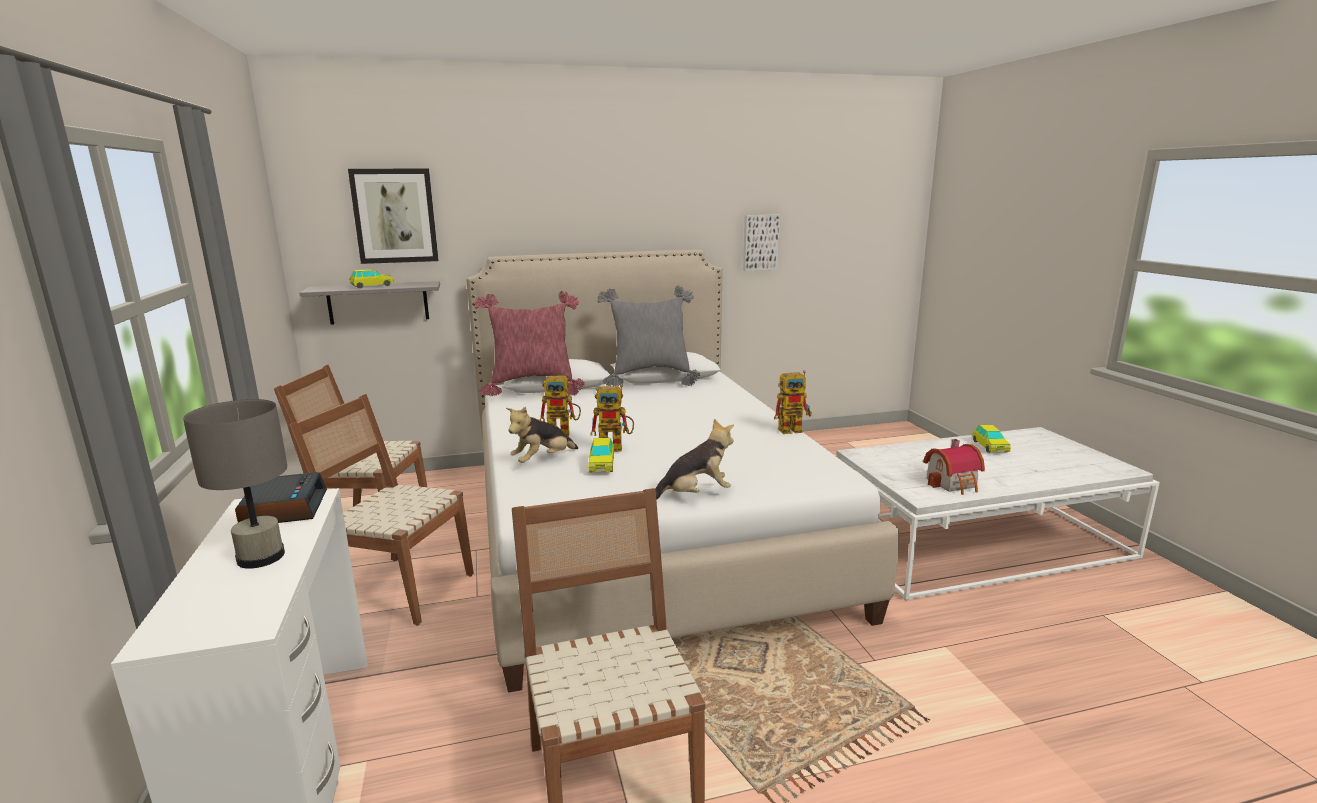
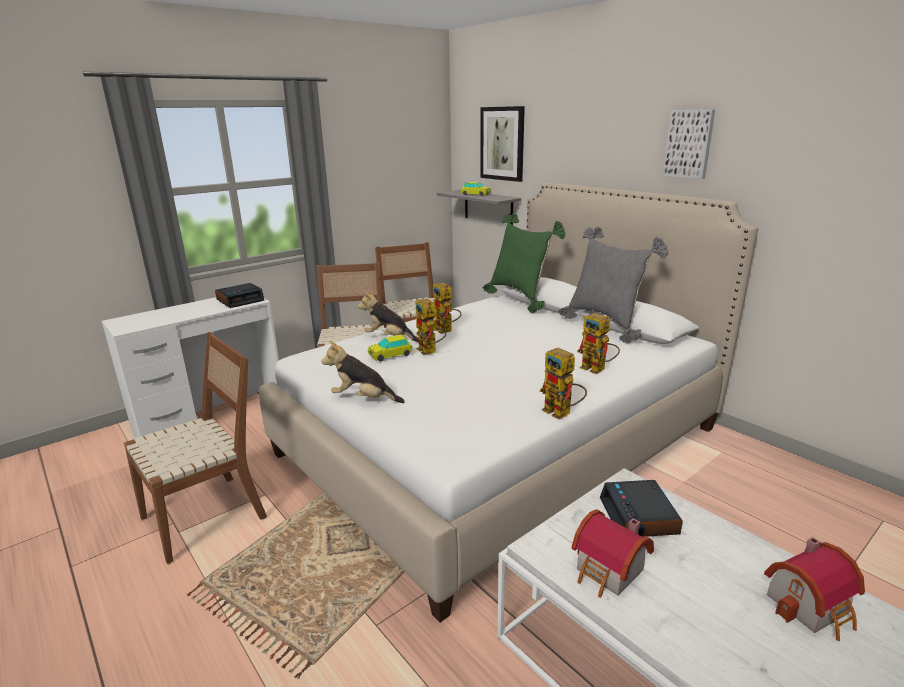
camera: 65 degrees right, 5 degrees up
(260, 558) = (186, 312): grey table lamp -> none
(533, 393) = (521, 302): red pillow -> green pillow
(695, 494) = (363, 399): plush toy -> plush toy turned 150 degrees clockwise
(728, 403) = (598, 369): none -> toy robot
(760, 242) = (835, 204): picture -> picture (689, 144)
(898, 461) = (639, 517): none -> alarm clock
(990, 447) = (812, 606): toy car -> toy house

